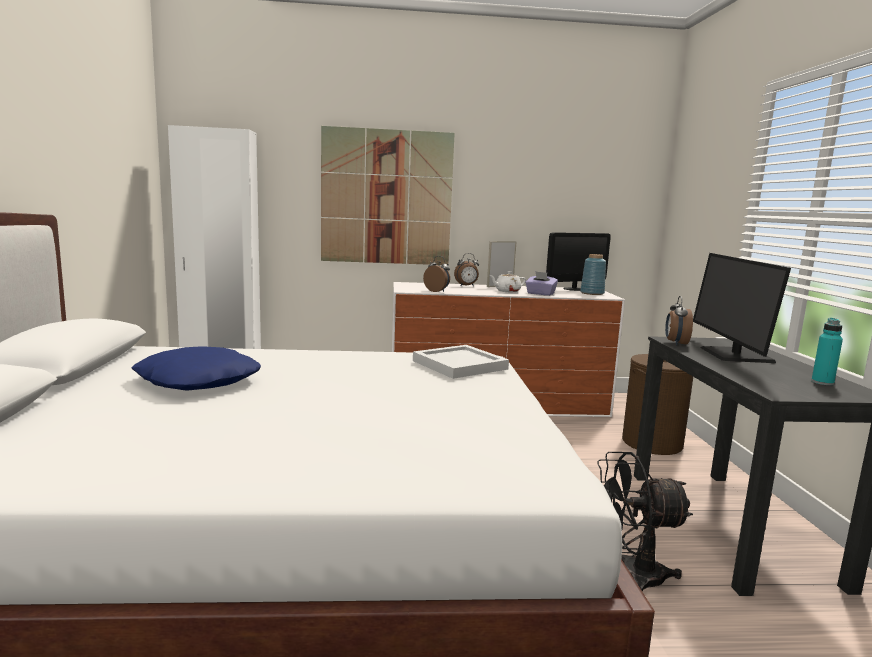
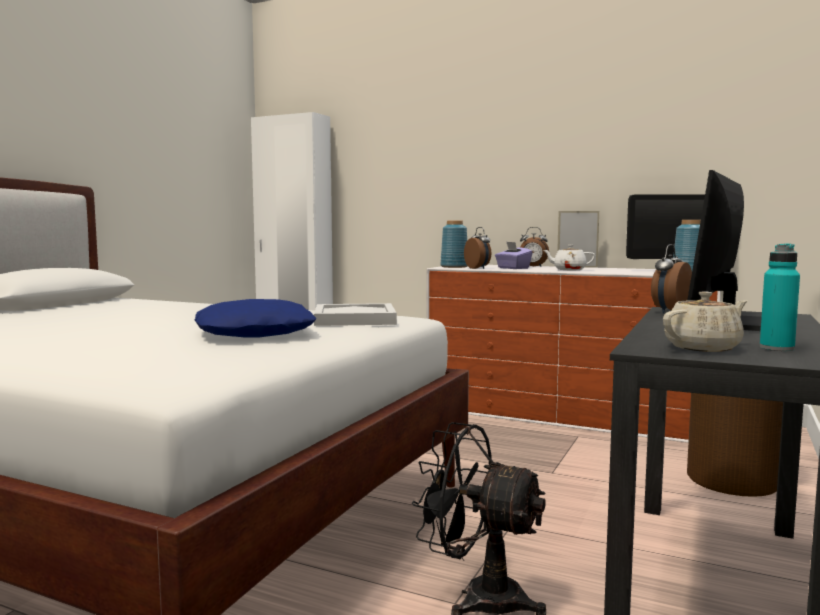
camera: 30 degrees right, 5 degrees down
(197, 381) = (104, 314): blue pillow -> blue pillow (253, 334)
(386, 197) = (452, 170): picture -> none
(410, 288) = (454, 267): none -> blue vase
(540, 294) = (606, 272): purple tissue box -> purple tissue box (512, 268)
(795, 387) = (704, 348): none -> beige teapot

